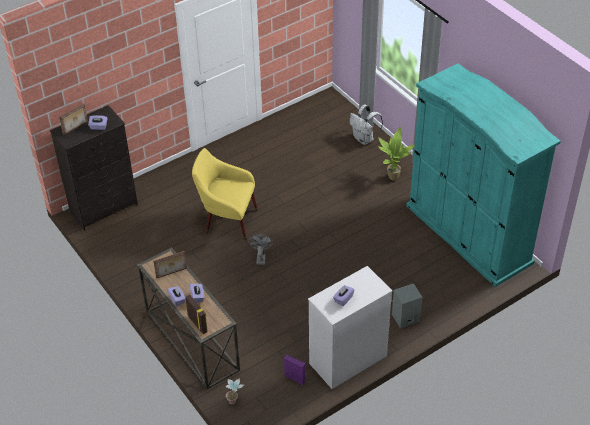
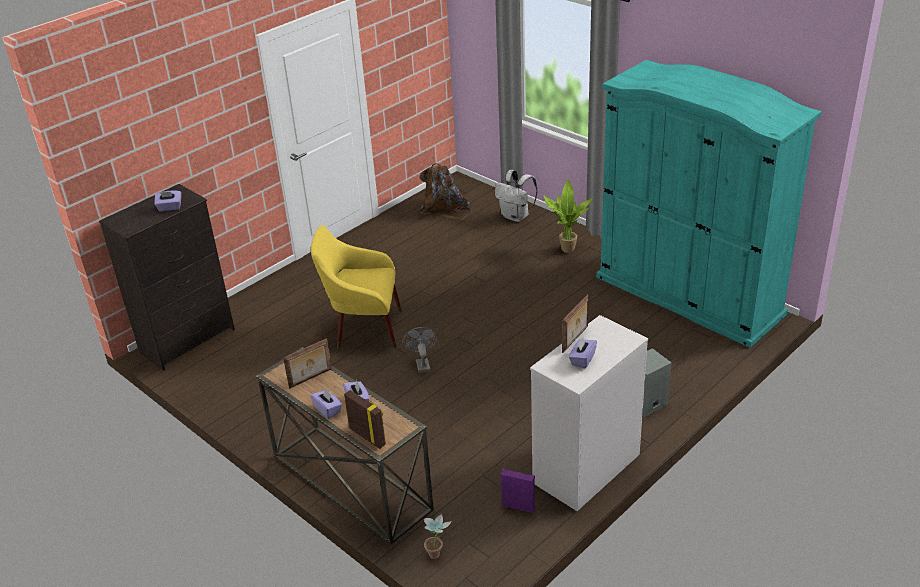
camera: 10 degrees left, 10 degrees down
(76, 128) = (137, 214): picture frame -> picture frame (576, 339)
(312, 122) = (445, 209): none -> brown backpack

